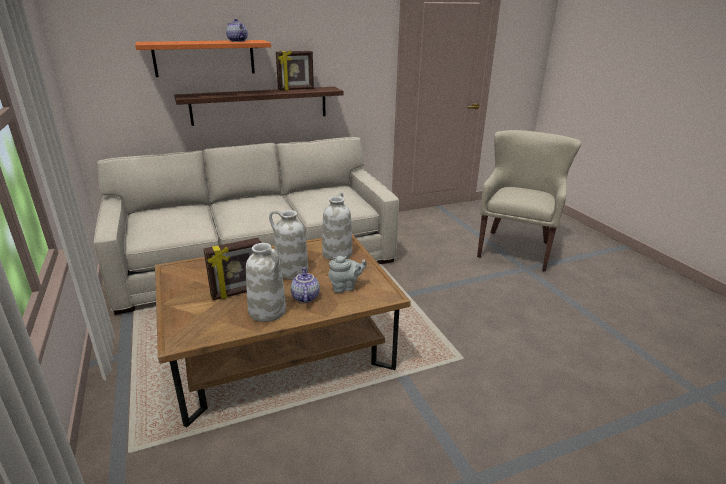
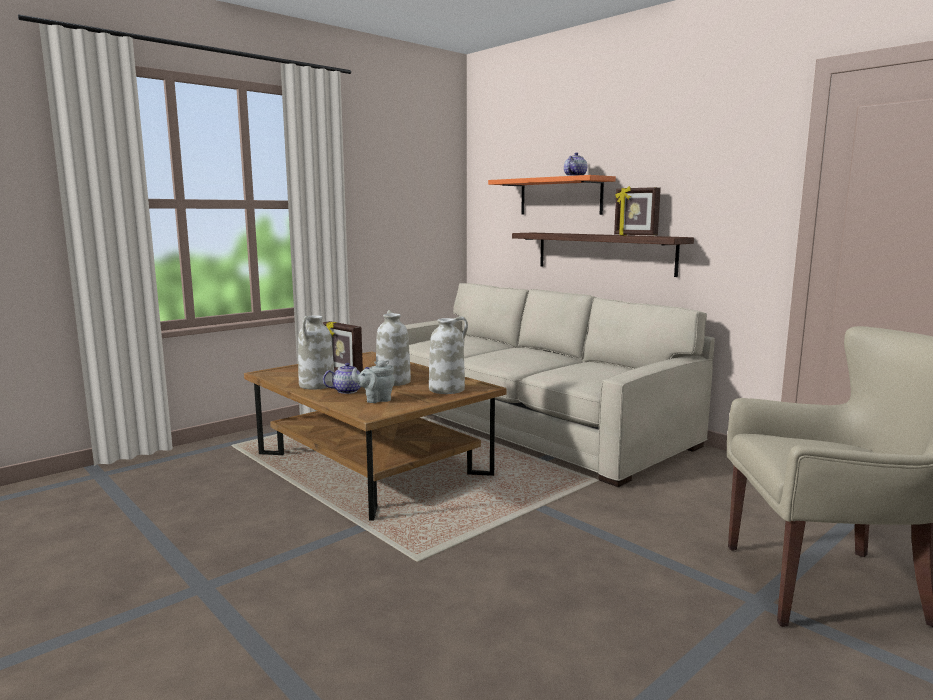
camera: 70 degrees right, 15 degrees down
(345, 287) = (376, 400): grey teapot -> grey teapot turned 105 degrees clockwise

